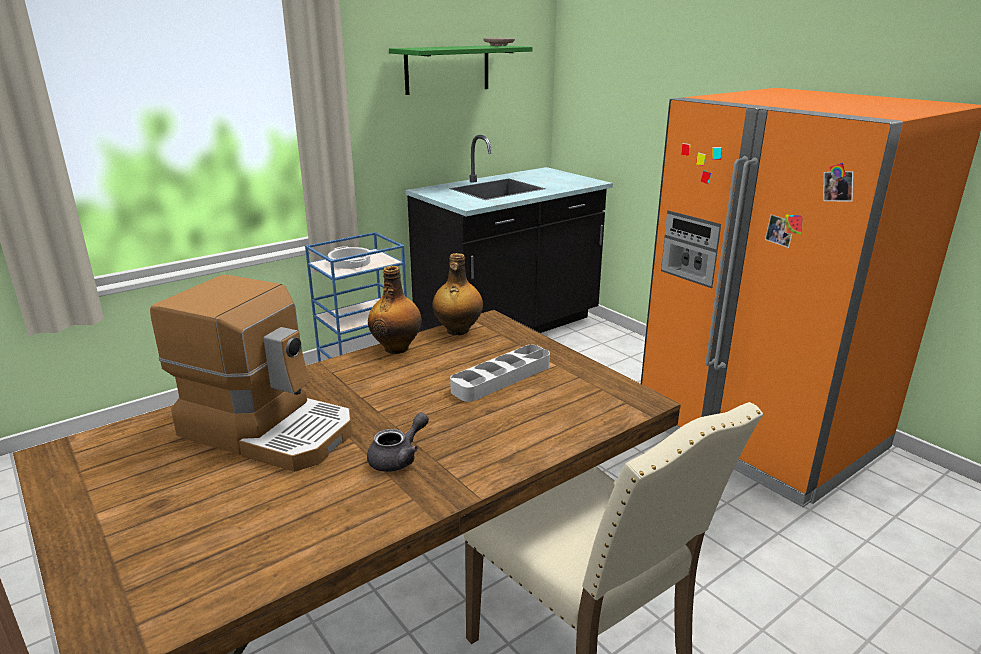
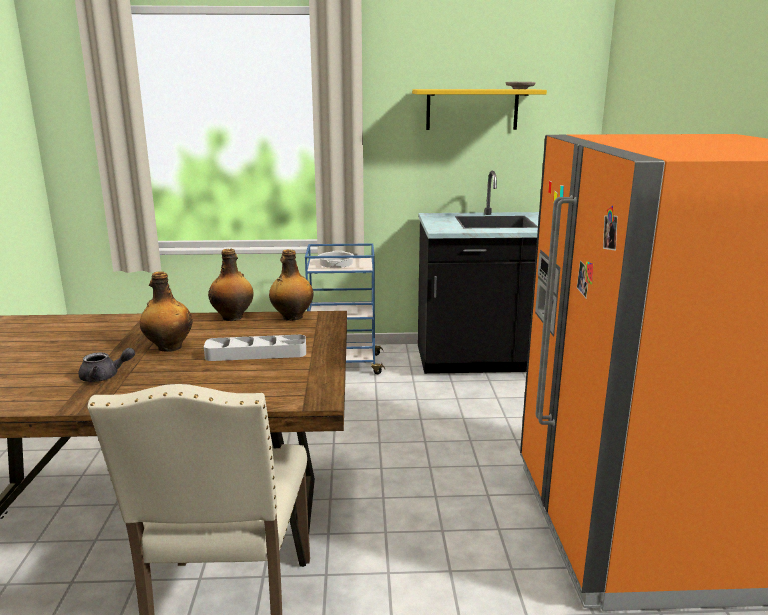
camera: 35 degrees right, 5 degrees down
(269, 429) = (80, 340): coffee machine -> none
(398, 402) = (169, 347): none -> bottle
(447, 69) = (472, 109): green shelf -> yellow shelf

